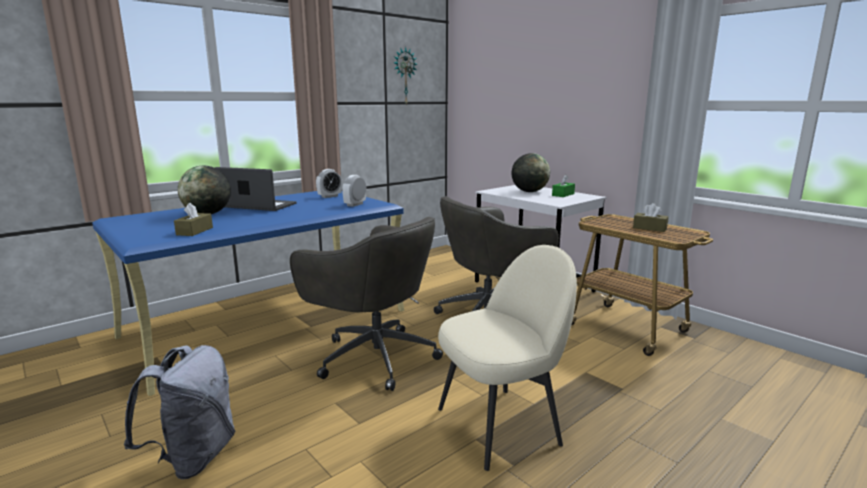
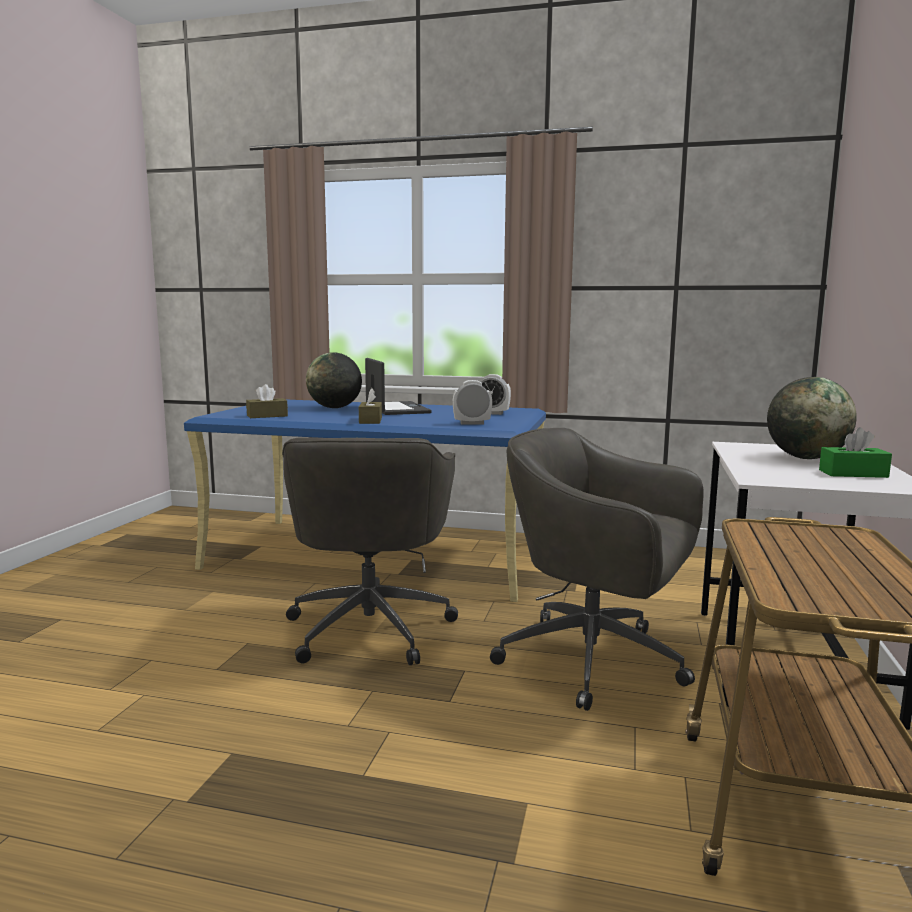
camera: 55 degrees right, 5 degrees down
(193, 457) = (112, 620): grey backpack -> none
(404, 76) = (718, 243): wall clock -> none
(501, 425) = (281, 762): beige chair -> none
(649, 228) = (842, 569): brown tissue box -> brown tissue box (370, 420)

